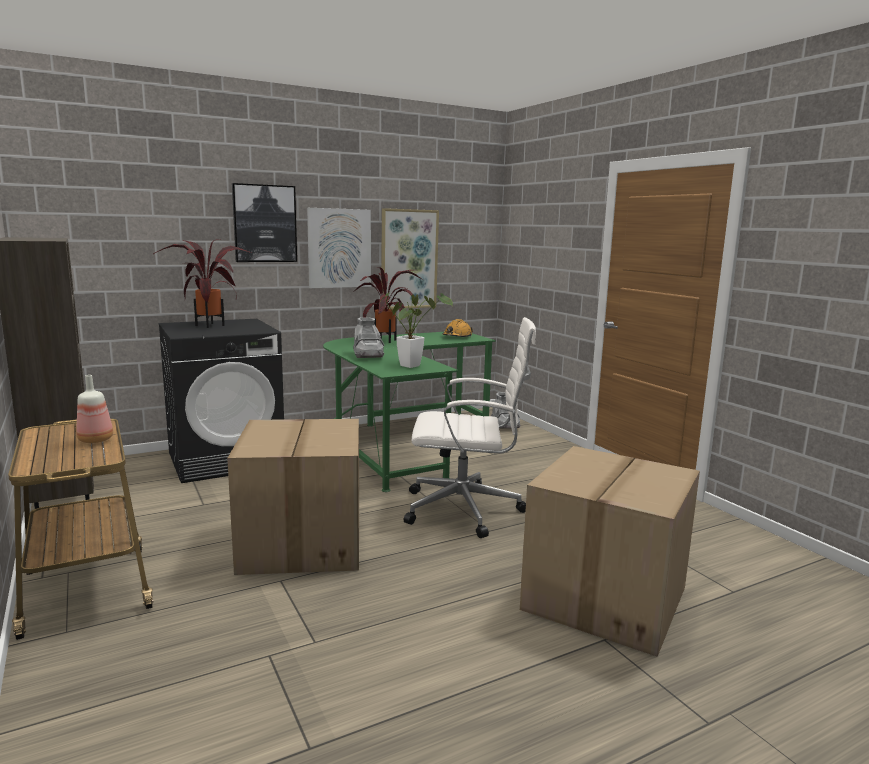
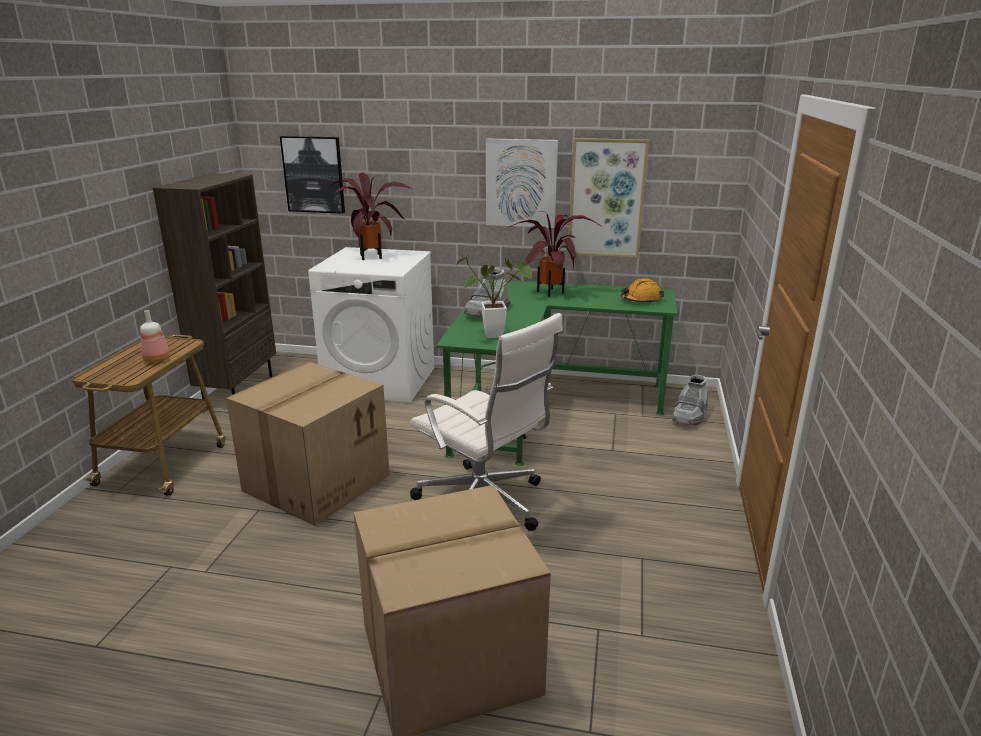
camera: 40 degrees right, 10 degrees up
(226, 459) = (381, 380): black washing machine -> white washing machine
(264, 223) = (442, 155): picture -> picture (314, 174)

